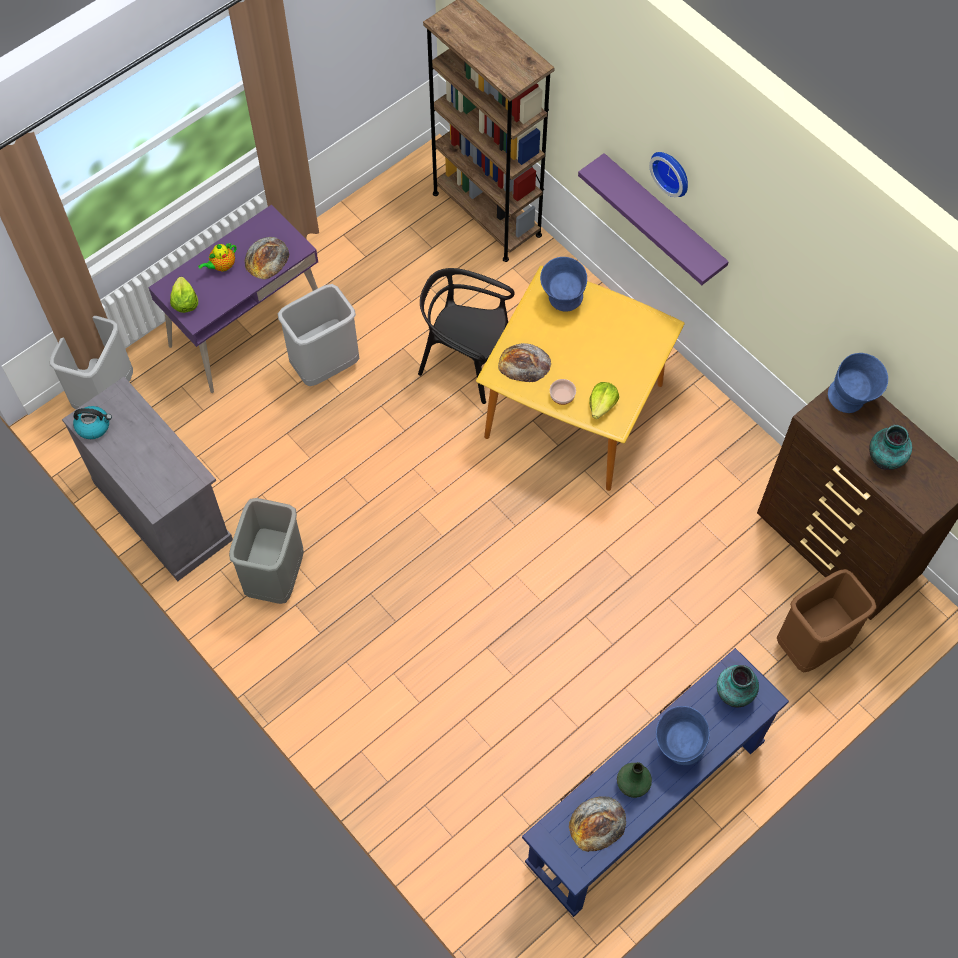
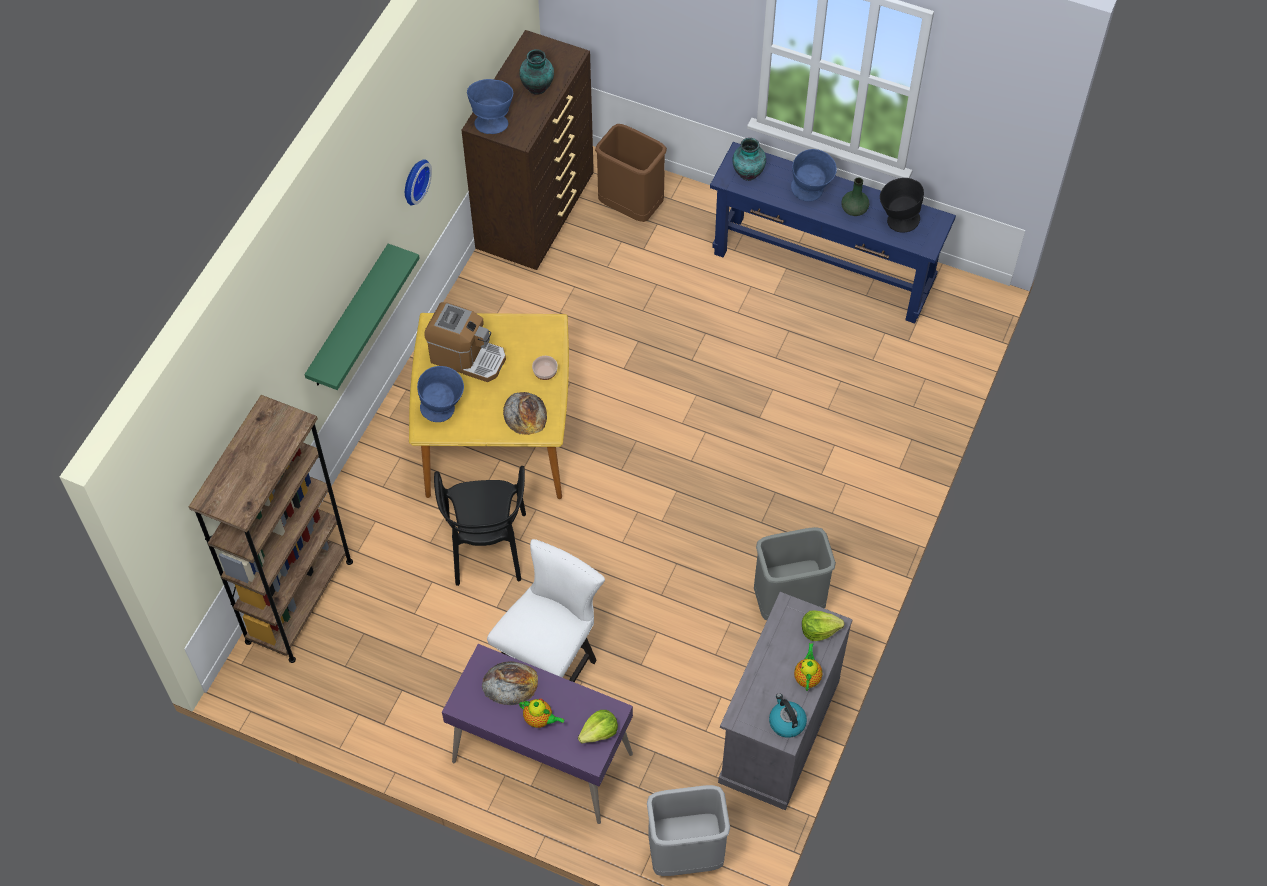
camera: 115 degrees left, 5 degrees down
(123, 461) = (807, 676): none -> teapot
(325, 367) = (551, 665): grey trash can -> white chair
(597, 823) = (897, 219): bread -> black bowl
(602, 405) = (538, 341): lettuce -> lettuce (819, 629)
(611, 340) = (467, 357): none -> coffee machine
(663, 218) = (349, 318): purple shelf -> green shelf
(672, 172) = (340, 273): wall clock -> wall clock (413, 181)

